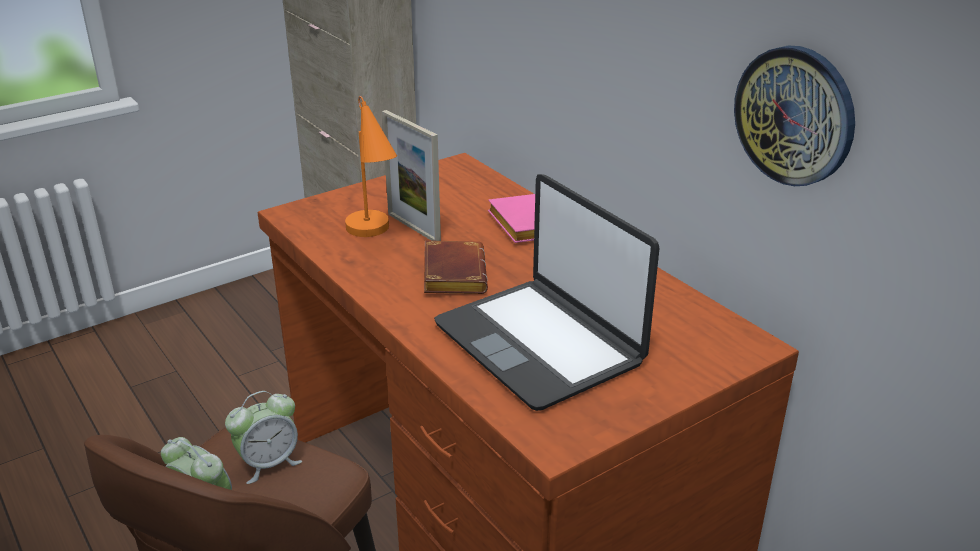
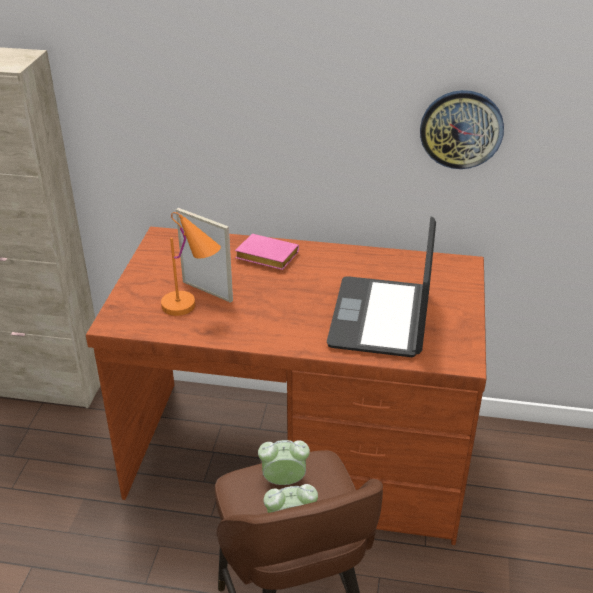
camera: 45 degrees left, 5 degrees up
(269, 463) = (284, 481): alarm clock -> alarm clock turned 105 degrees counterclockwise
(413, 227) = (207, 291): picture frame -> picture frame turned 150 degrees counterclockwise
(451, 274) = (276, 306): brown book -> none
(540, 343) = (381, 318): laptop -> laptop turned 90 degrees clockwise

